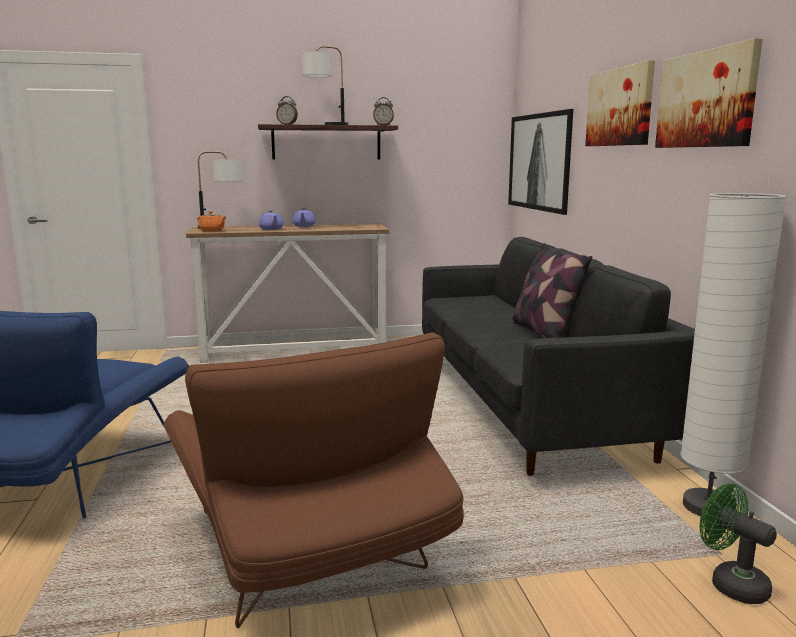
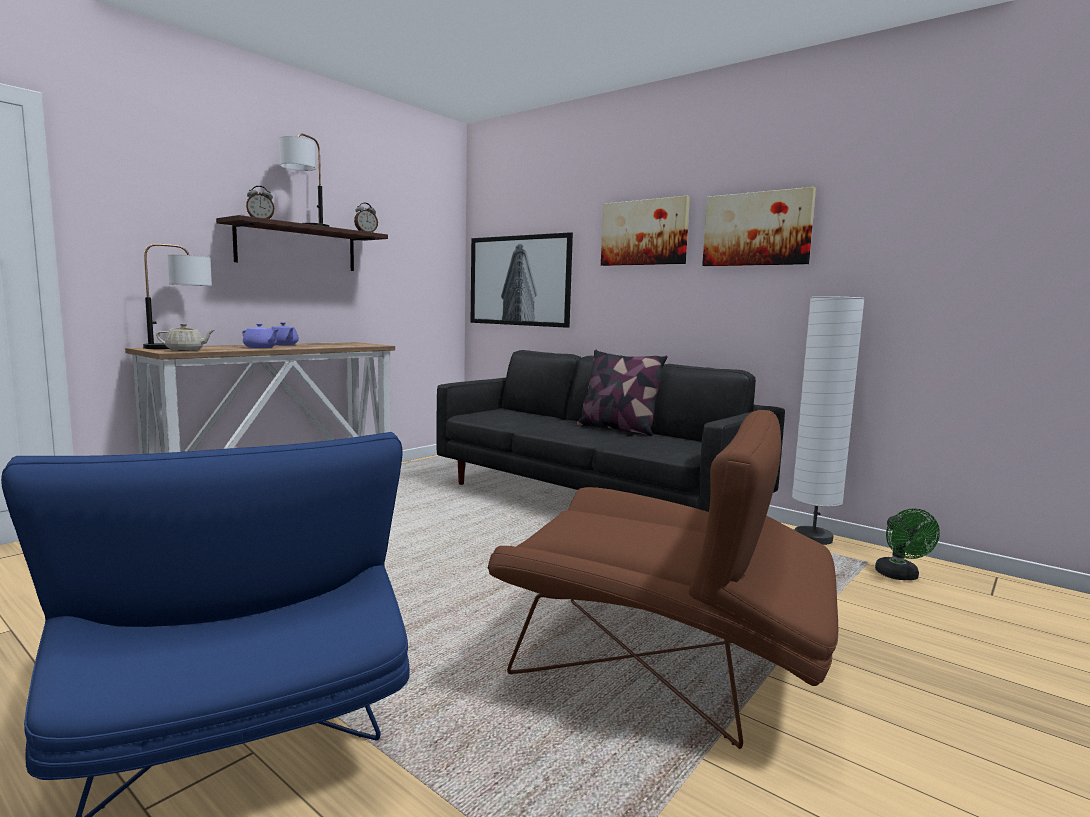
camera: 40 degrees left, 5 degrees down
(212, 231) = (186, 350): orange teapot -> beige teapot
(731, 583) = (900, 576): green fan -> green fan turned 105 degrees counterclockwise

